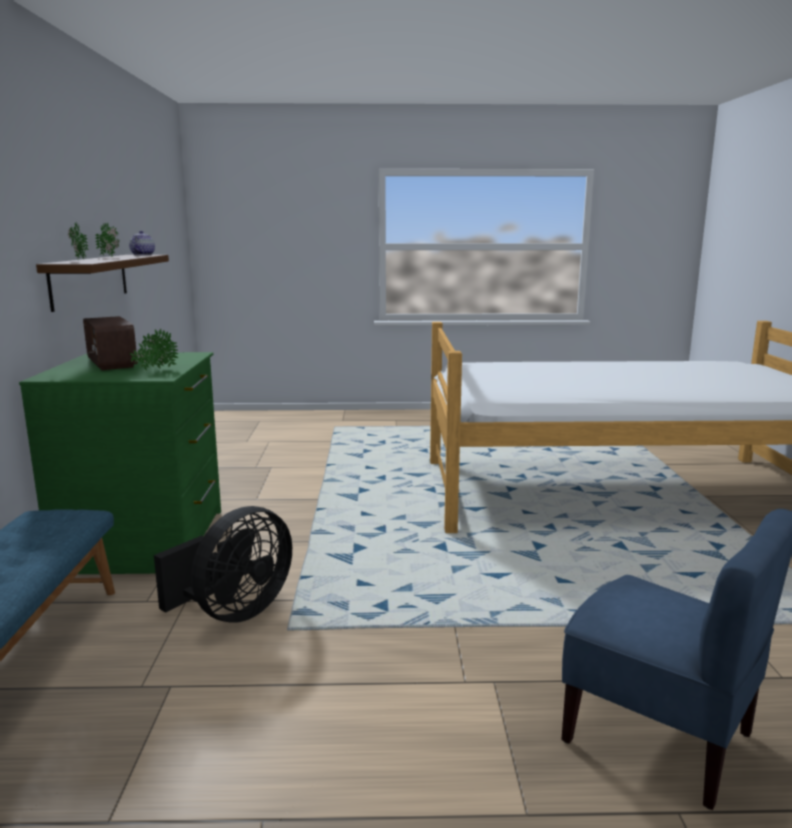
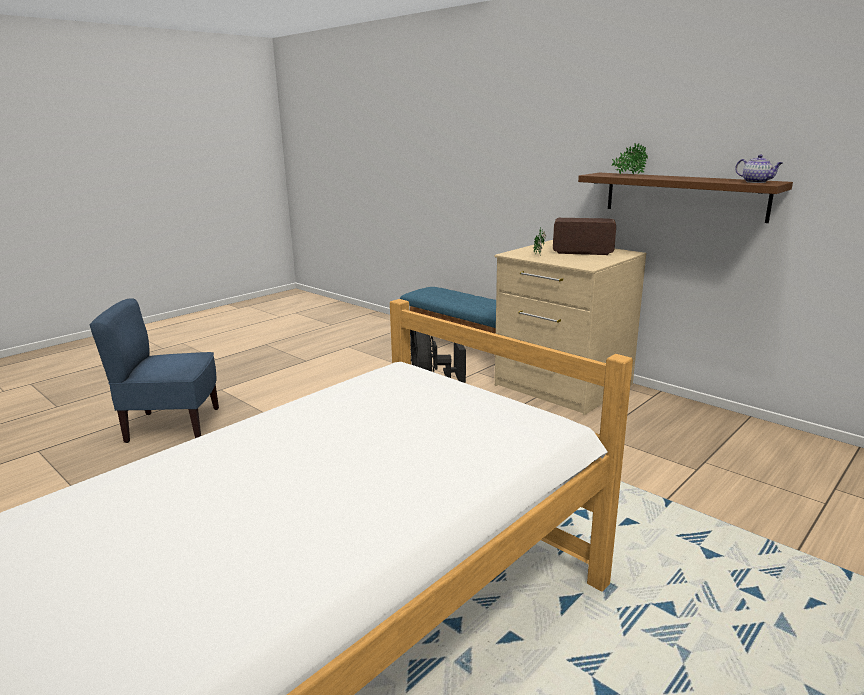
camera: 135 degrees right, 5 degrees up
(111, 257) = (703, 178): potted plant -> none
(146, 540) = (562, 385): green dresser -> beige dresser

